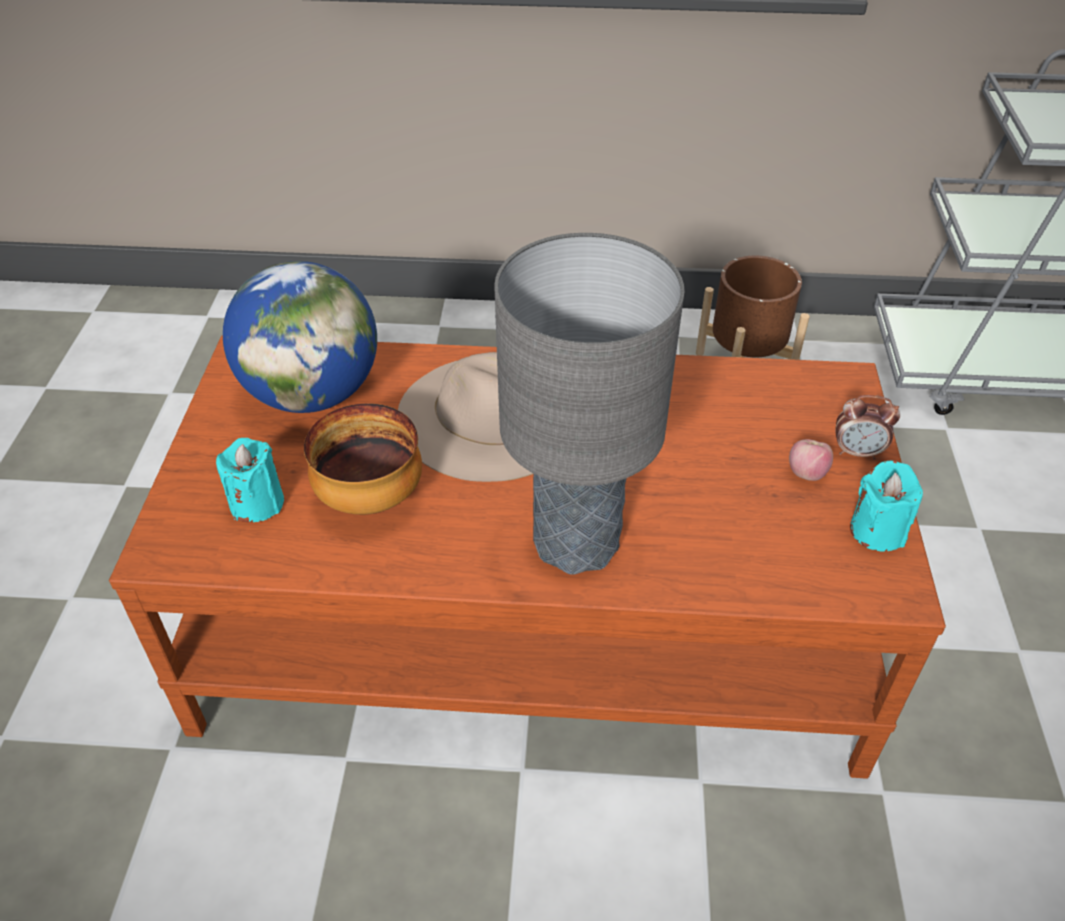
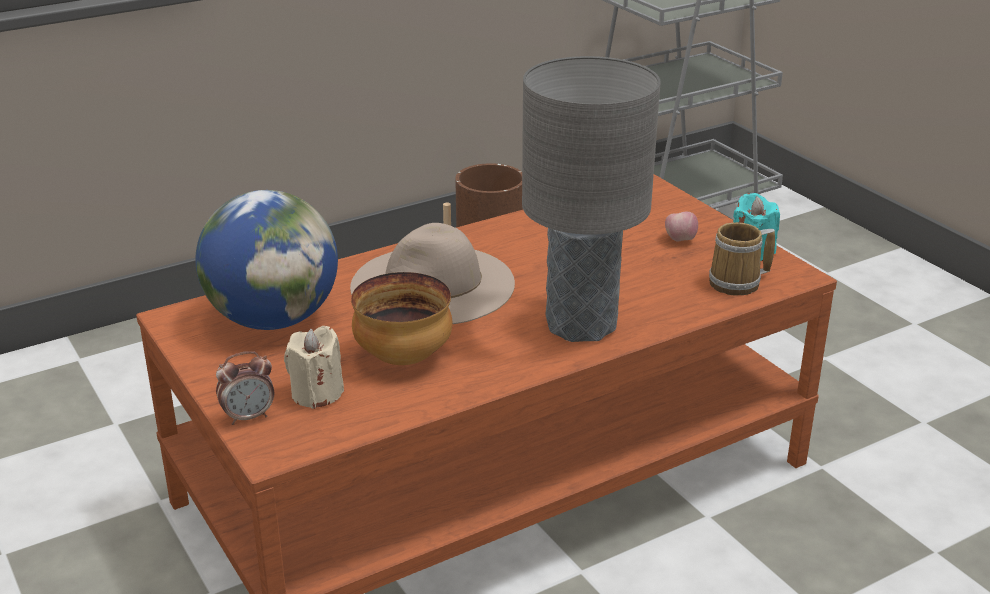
camera: 35 degrees left, 15 degrees down
(257, 503) = (317, 394): turquoise candle -> beige candle
(812, 570) = (738, 283): none -> mug
(857, 452) = (697, 219): alarm clock -> alarm clock (249, 417)

